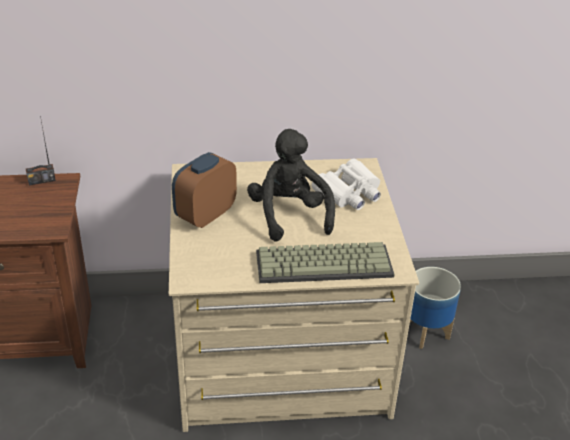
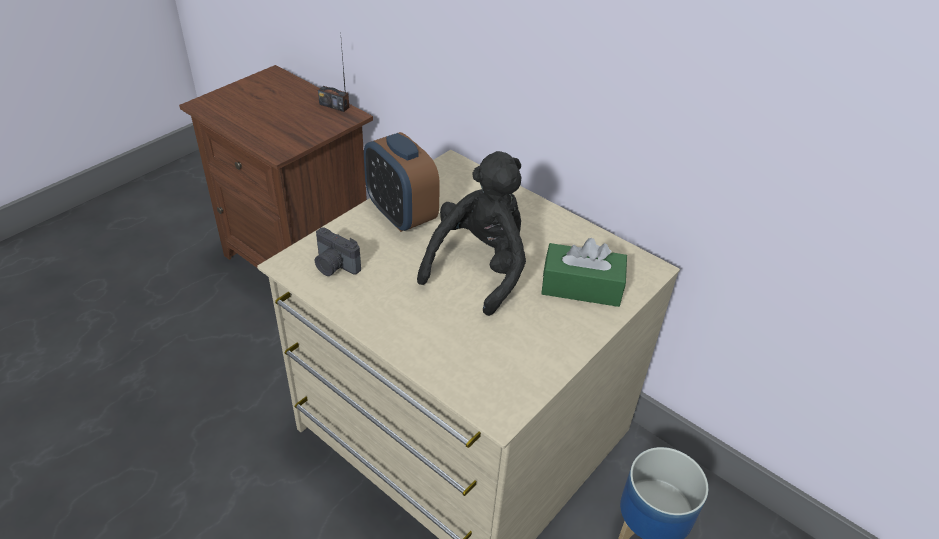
camera: 45 degrees right, 5 degrees up
(205, 215) = (401, 215): alarm clock -> alarm clock turned 120 degrees counterclockwise
(214, 264) = (334, 266): none -> camera
(325, 263) = (435, 342): keyboard -> none
(349, 193) = (581, 287): white binoculars -> green tissue box

